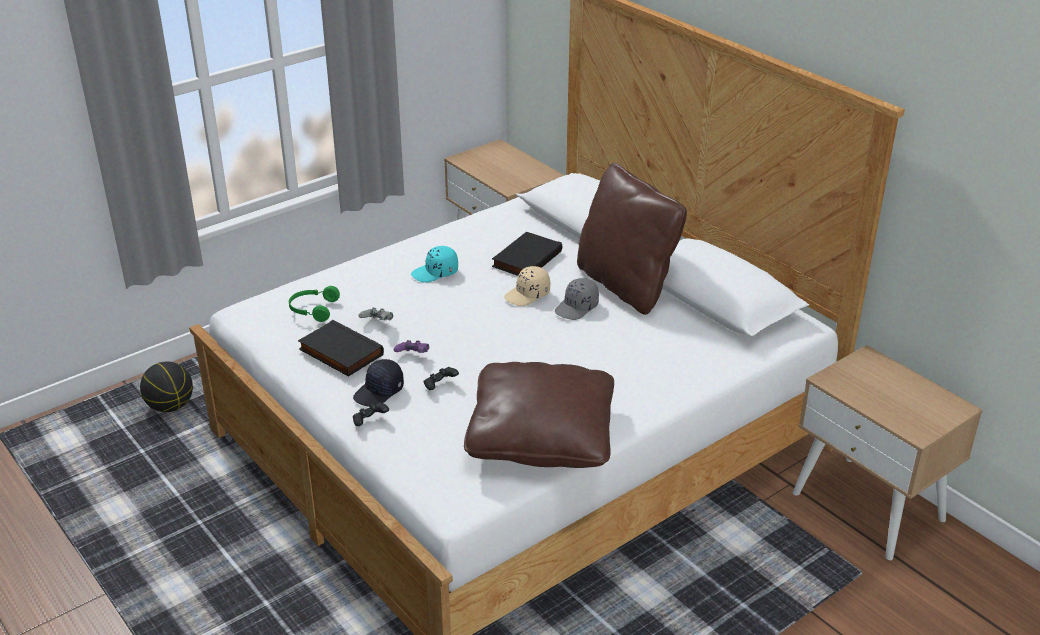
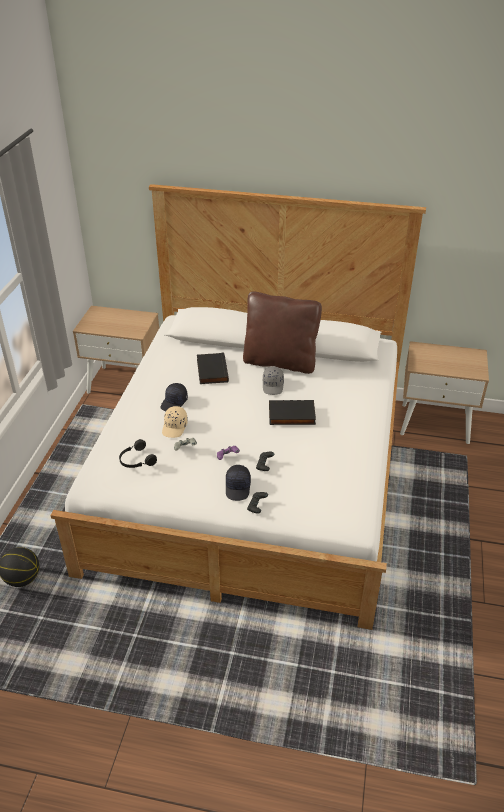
camera: 40 degrees left, 5 degrees up
(313, 309) = (136, 460): green headphones -> black headphones
(339, 353) = (187, 478): black book -> black book (291, 416)
(435, 273) = (174, 403): turquoise cap -> black cap
(528, 295) = (241, 391): beige cap -> beige cap (175, 427)
(541, 436) = (347, 464): brown pillow -> none

